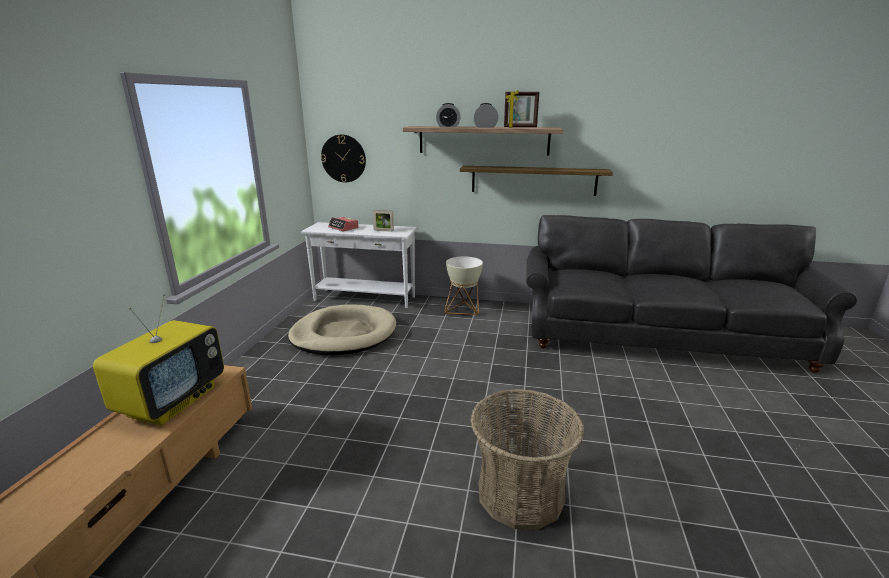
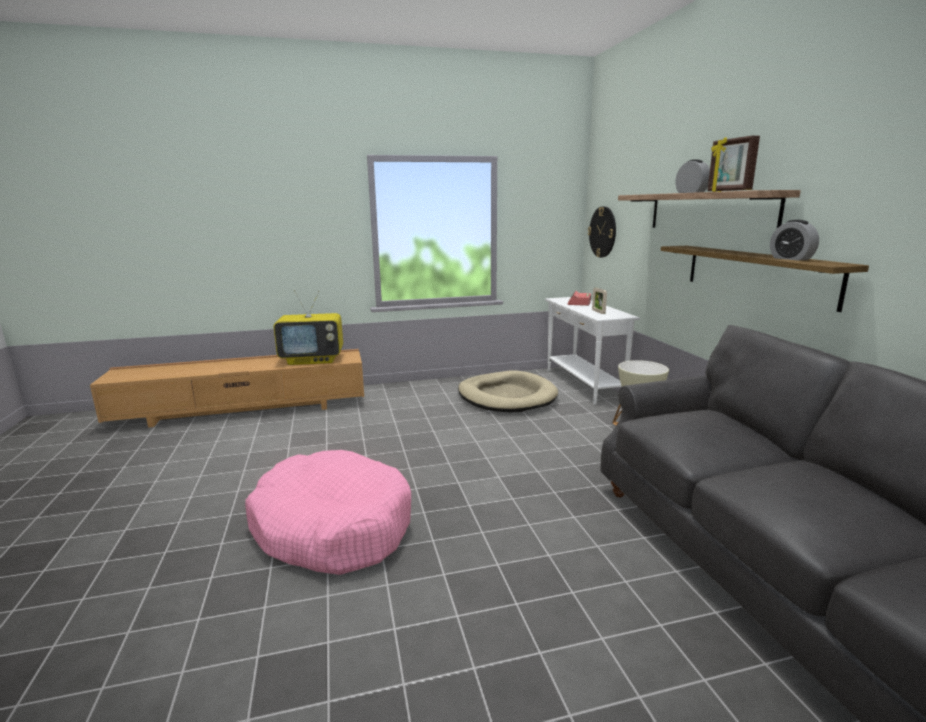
camera: 65 degrees right, 5 degrees down
(448, 127) = (658, 193): alarm clock -> alarm clock (791, 259)
(520, 493) = (332, 527): basket -> pink dog bed

